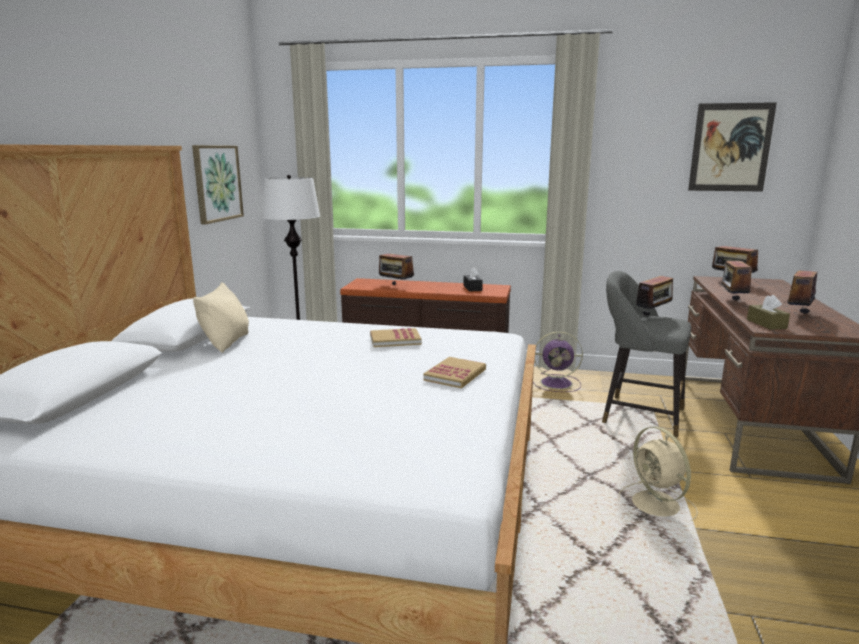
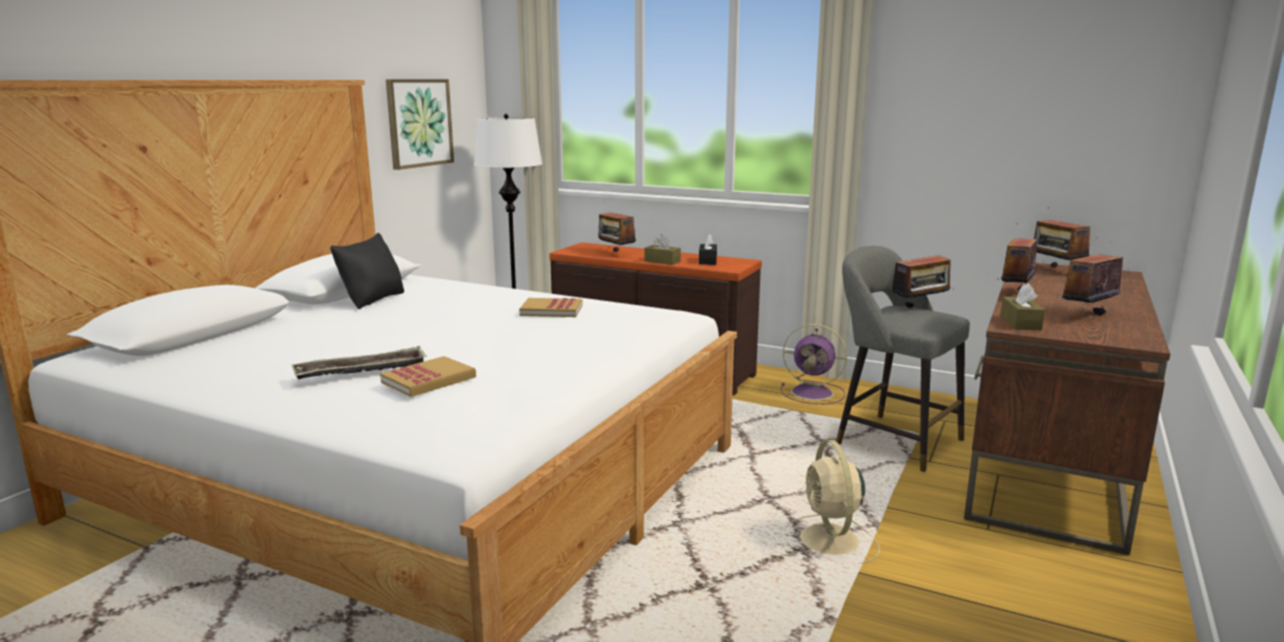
camera: 15 degrees right, 0 degrees up
(226, 342) = (373, 300): beige pillow -> black pillow
(289, 415) = (361, 370): none -> tray
(438, 290) = (662, 261): none -> brown tissue box
(455, 375) = (578, 350): book -> book (429, 380)
(730, 147) = (1066, 82): picture -> none

